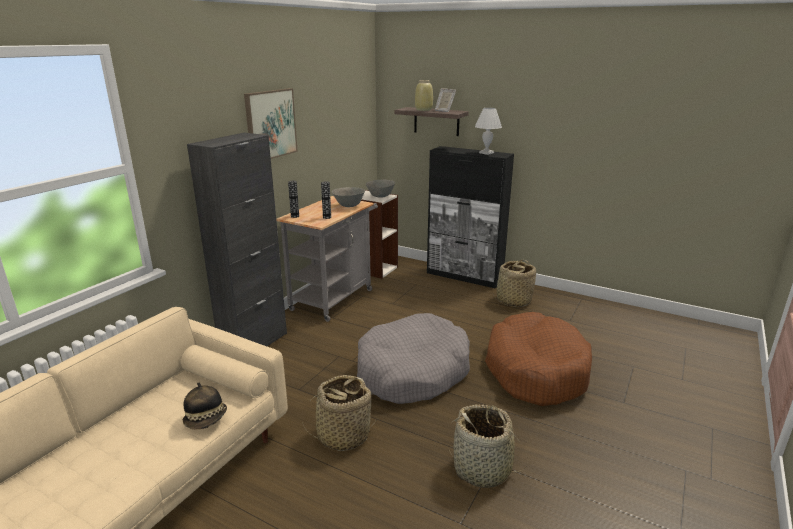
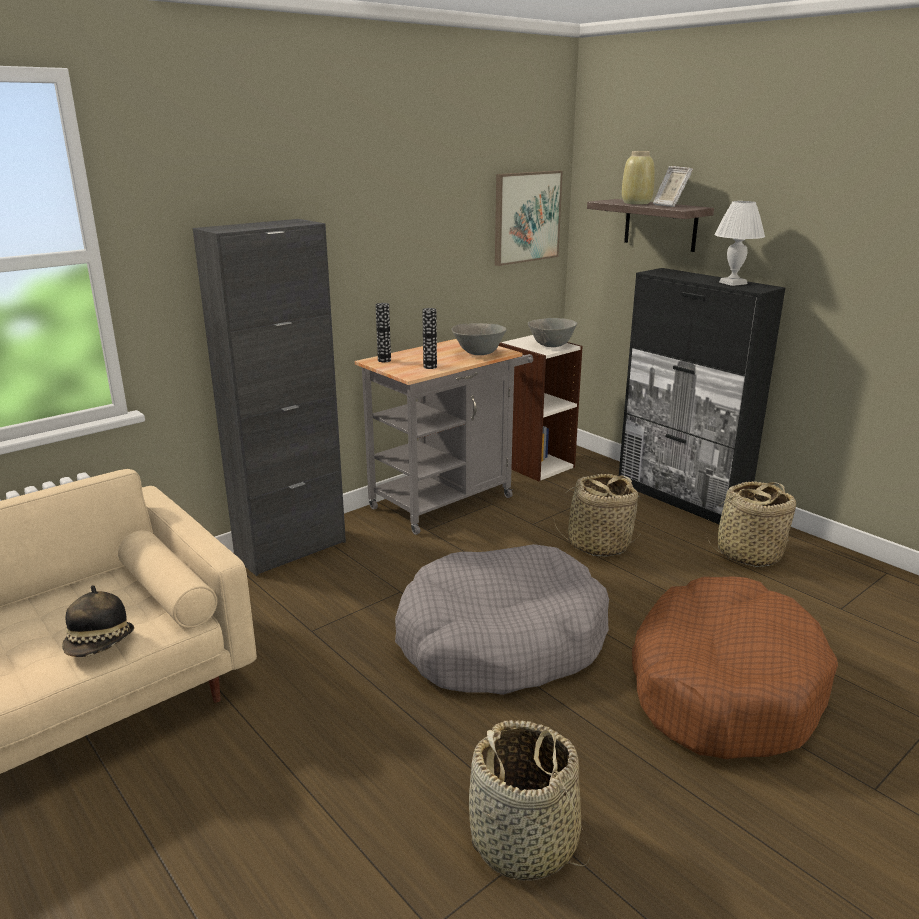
camera: 20 degrees right, 0 degrees up
(270, 124) = (354, 210): picture -> picture (526, 217)
(343, 435) = (332, 719): basket -> basket (598, 544)

